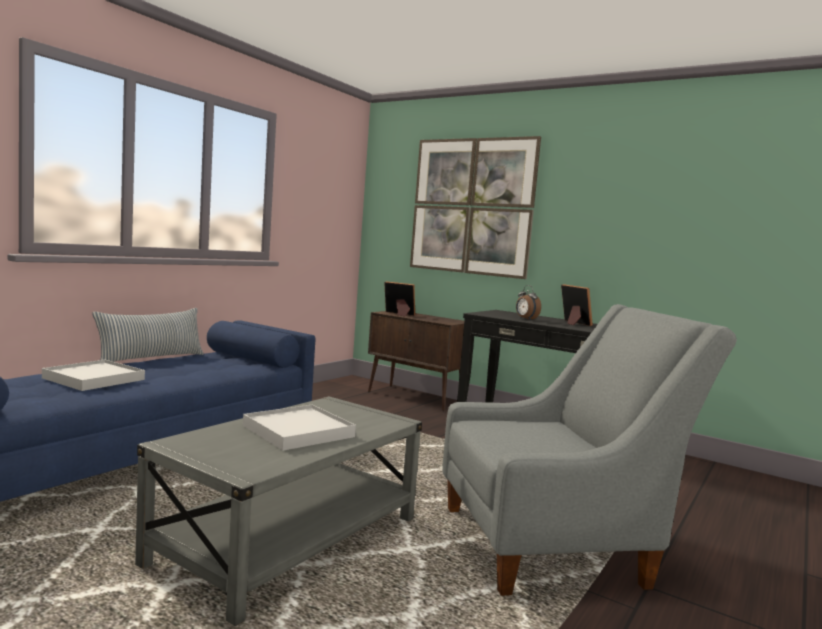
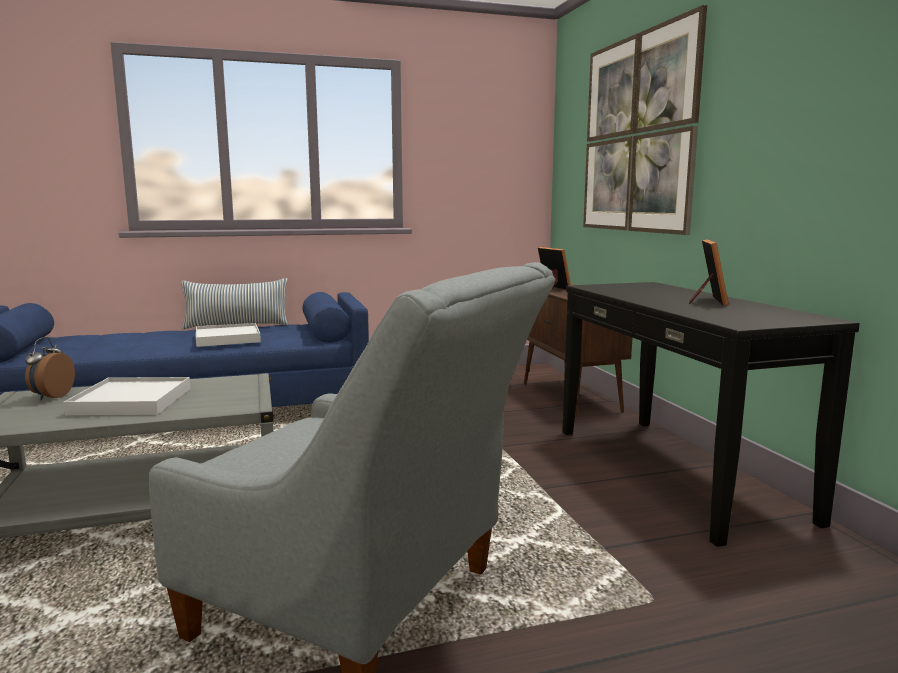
camera: 40 degrees right, 5 degrees up
(93, 379) = (139, 339): white tray -> white tray (227, 338)
(526, 319) = (636, 294): alarm clock -> alarm clock (51, 396)

